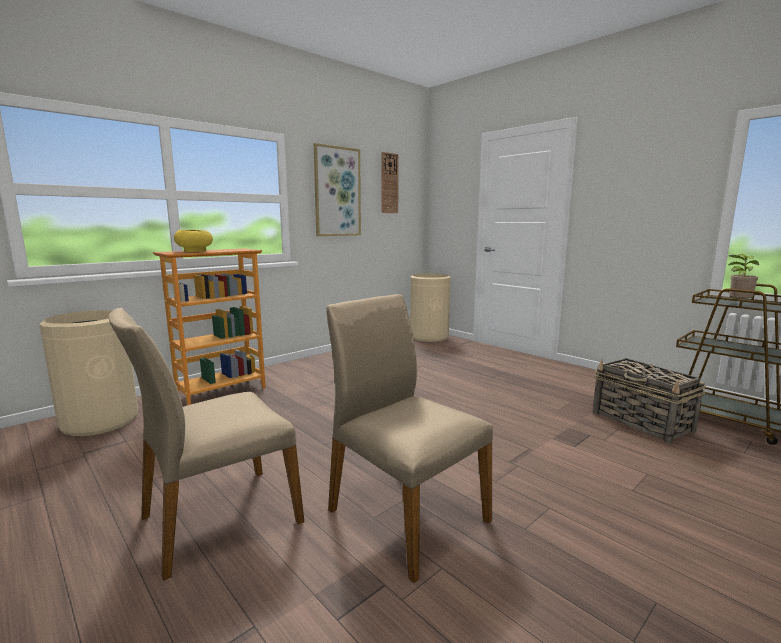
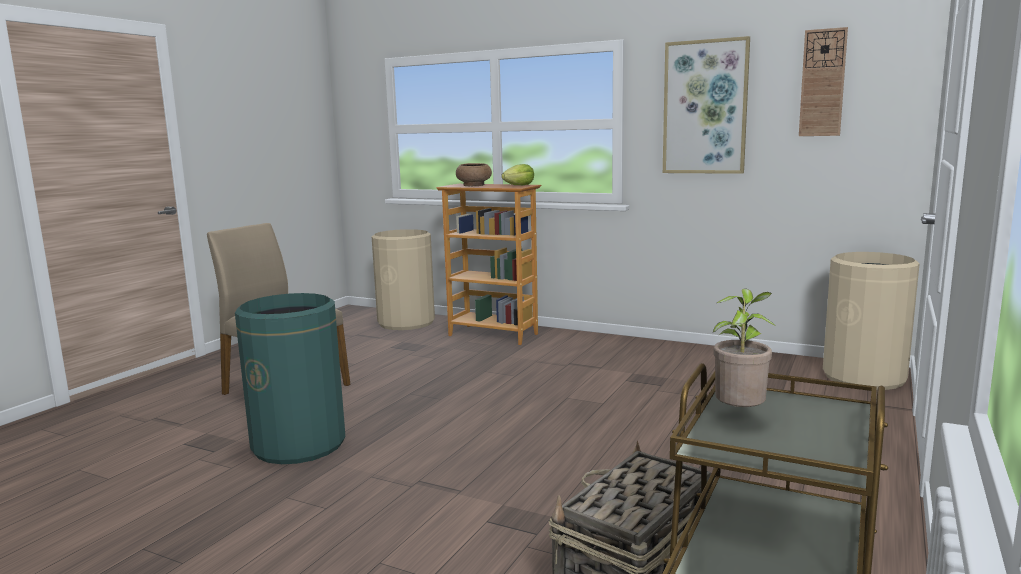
camera: 70 degrees right, 0 degrees up
(195, 251) = (474, 185): yellow bowl -> brown bowl
(237, 249) = (519, 185): none -> lettuce
(405, 515) = (299, 444): beige chair -> green trash can

